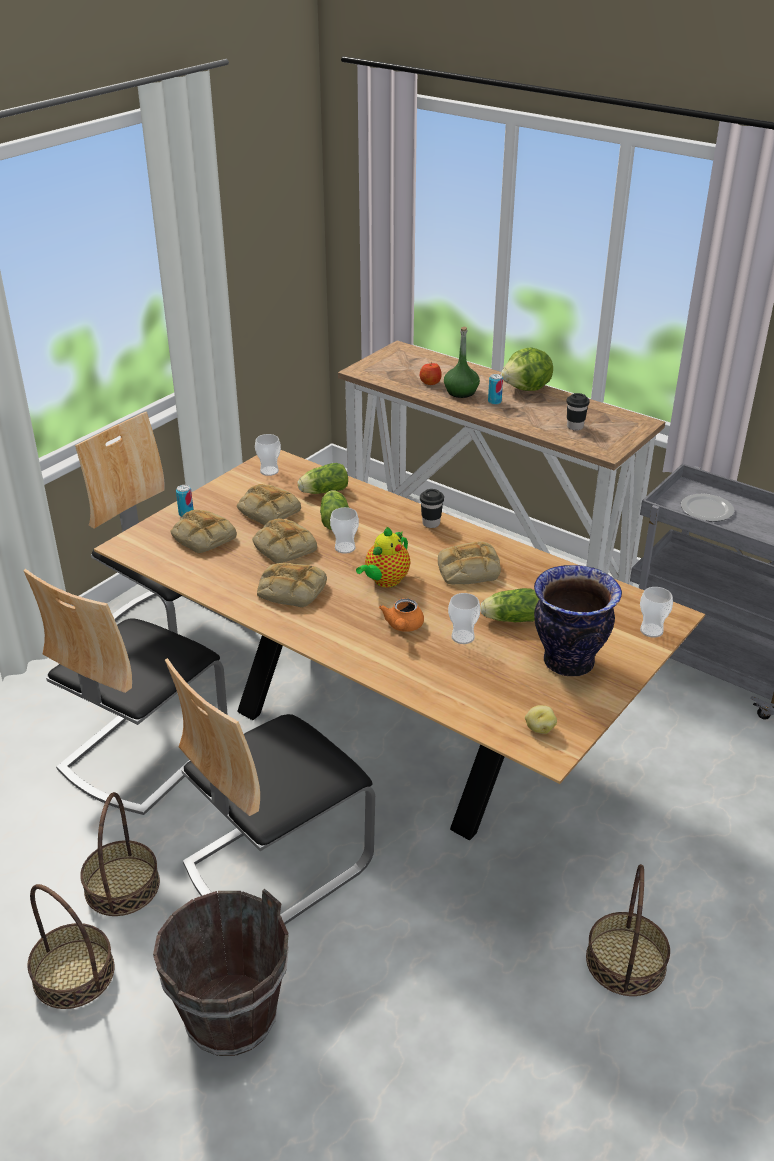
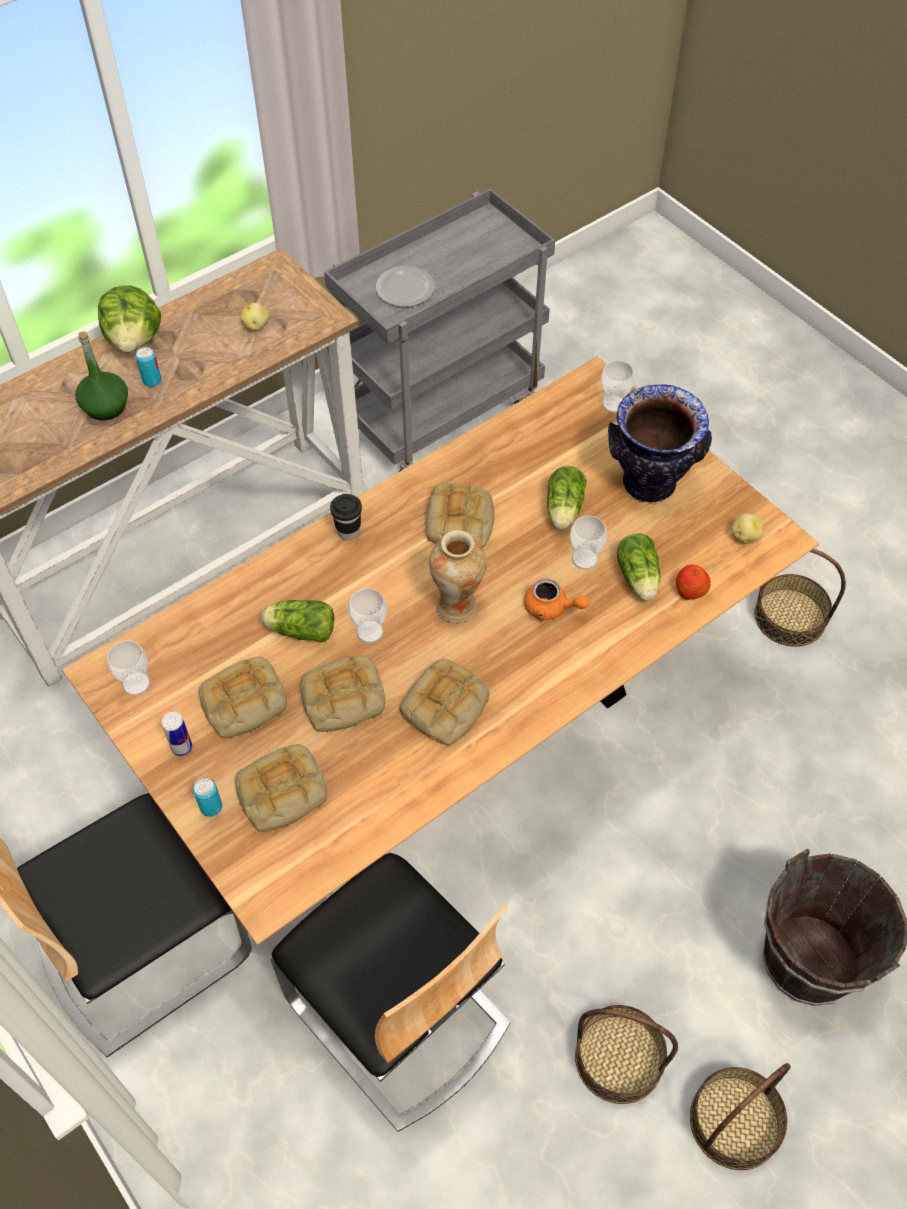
camera: 75 degrees left, 20 degrees up
(226, 496) = (182, 748): none -> can
(276, 864) = (619, 885): chair -> none
(322, 492) = (222, 630): lettuce -> lettuce (638, 579)
(385, 581) = (456, 606): teapot -> vase
(430, 382) = (58, 431): apple -> apple (690, 590)
(575, 427) = (257, 326): black cup -> potato

